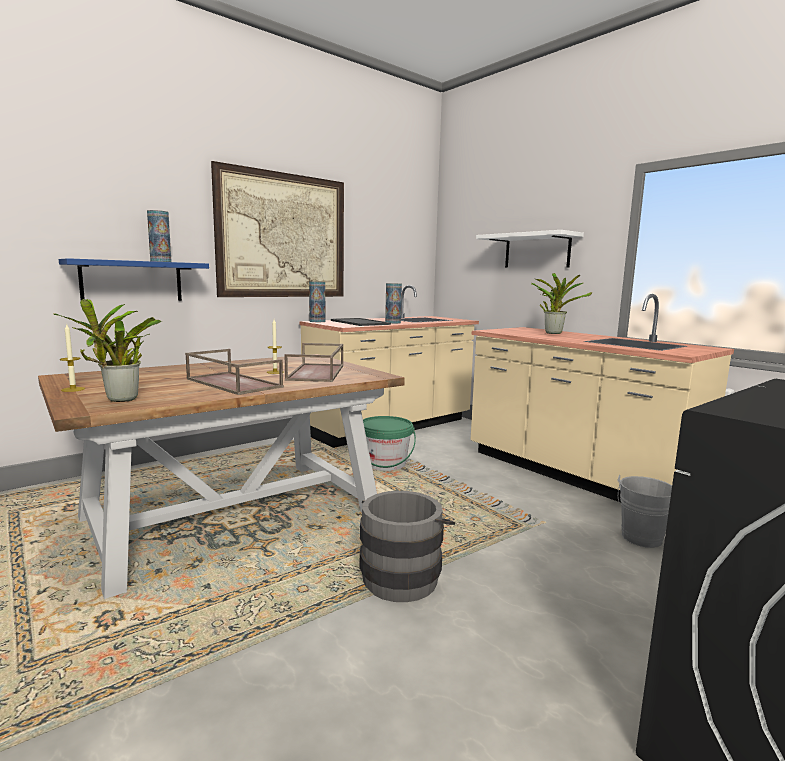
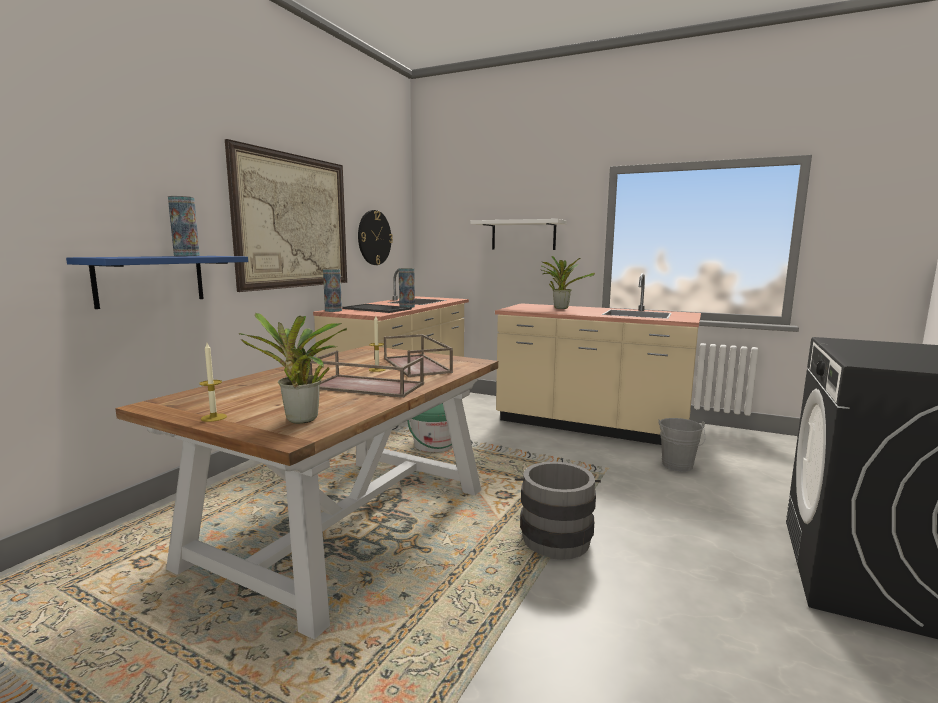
camera: 25 degrees left, 0 degrees up
(382, 254) = (374, 237): none -> wall clock

